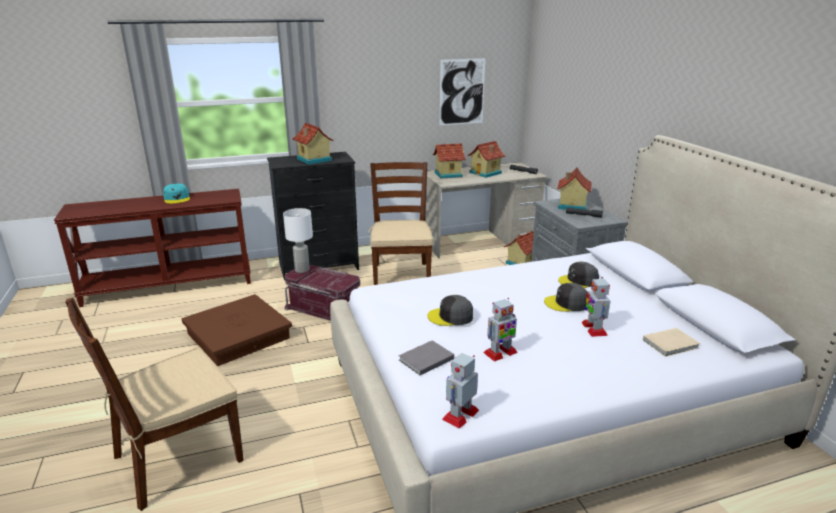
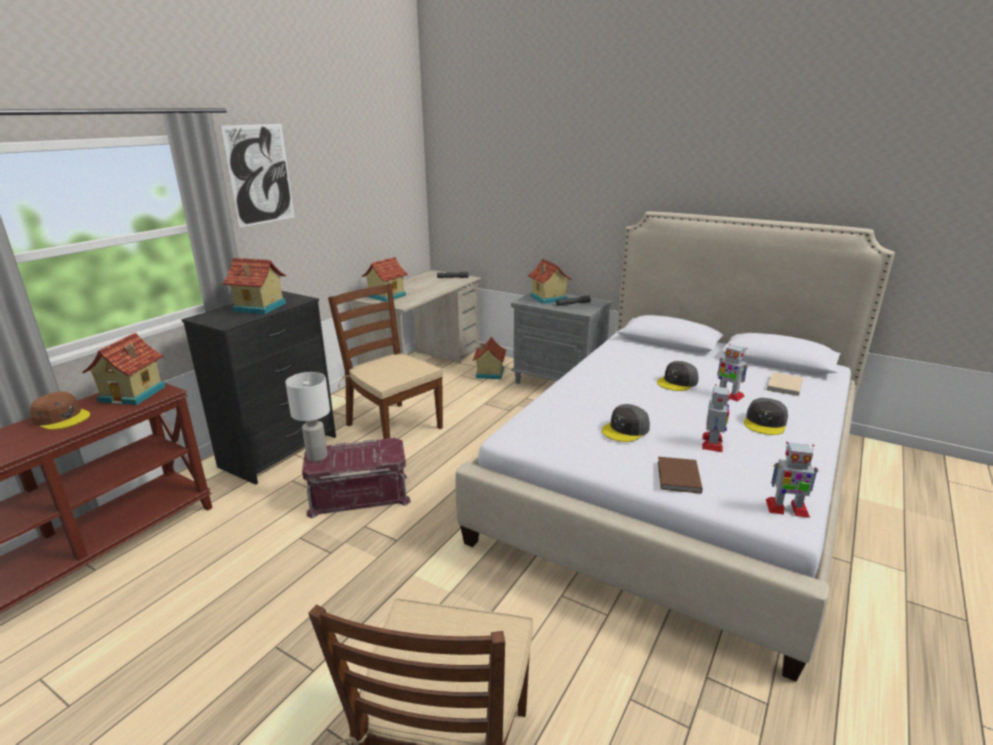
camera: 40 degrees left, 0 degrees up
(177, 198) = (62, 418): turquoise cap -> brown cap
(239, 335) = (295, 577): brown storage box -> none
(424, 359) = (677, 477): grey book -> brown book
(460, 414) = (786, 508): toy robot -> toy robot turned 75 degrees counterclockwise
(462, 92) = (374, 197): picture -> picture (260, 174)
(486, 173) = (421, 286): toy house -> toy house (134, 394)
(578, 281) = (650, 361): grey cap -> grey cap (765, 423)

